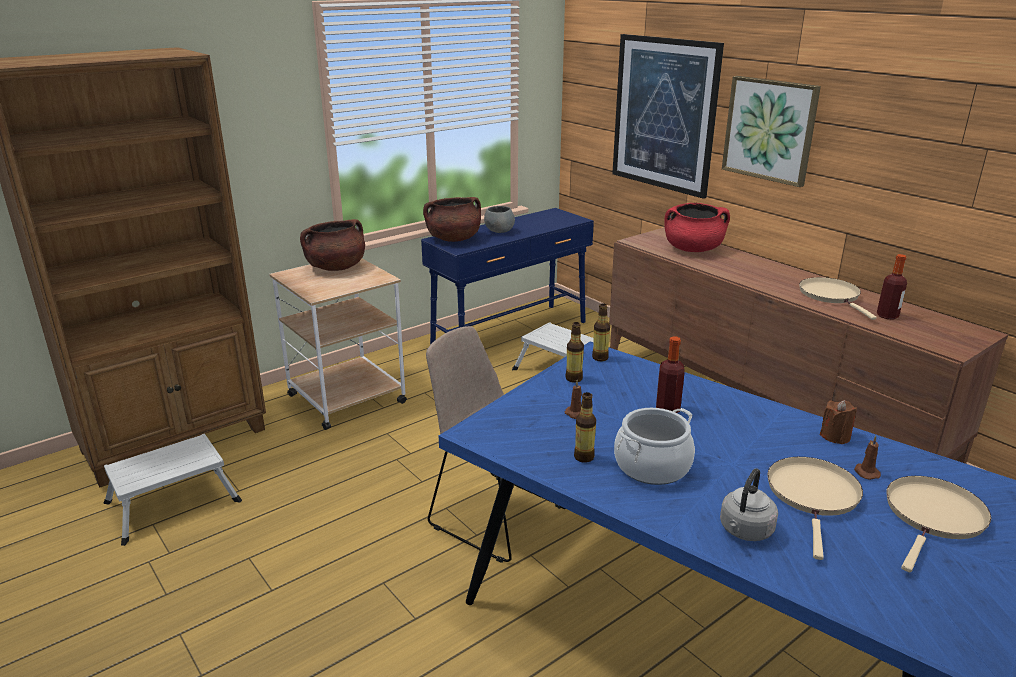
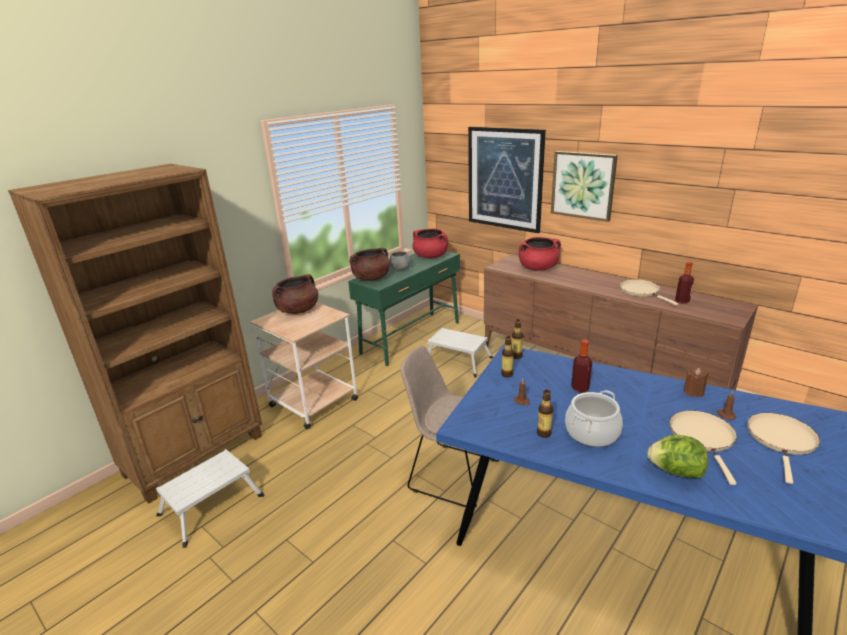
camera: 10 degrees left, 0 degrees up
(511, 334) = (412, 338): blue console table -> green console table
(550, 219) = (430, 256): none -> red cooking pot
(745, 531) = (675, 471): grey kettle -> lettuce

